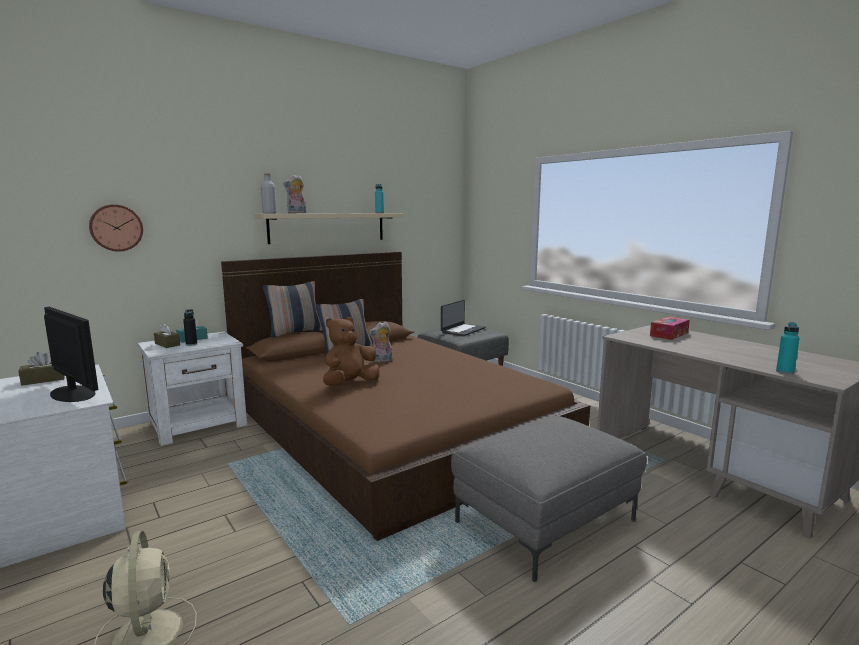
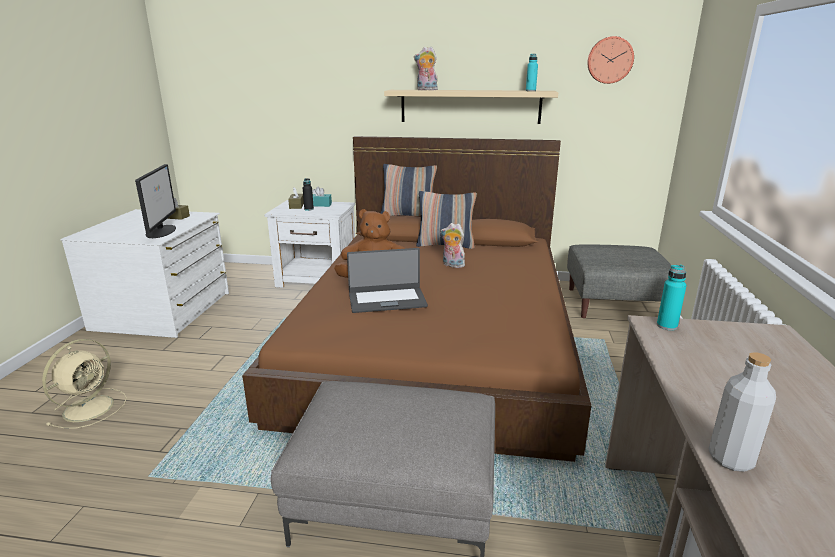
camera: 45 degrees right, 10 degrees up
(116, 228) = (275, 100): wall clock -> wall clock (610, 60)
(269, 213) = (399, 89): grey bottle -> grey bottle (731, 459)
(462, 330) = (624, 253): laptop -> laptop (387, 300)
(669, 334) = (752, 350): tissue box -> none
(785, 372) = (758, 507): turquoise bottle -> turquoise bottle (666, 326)

